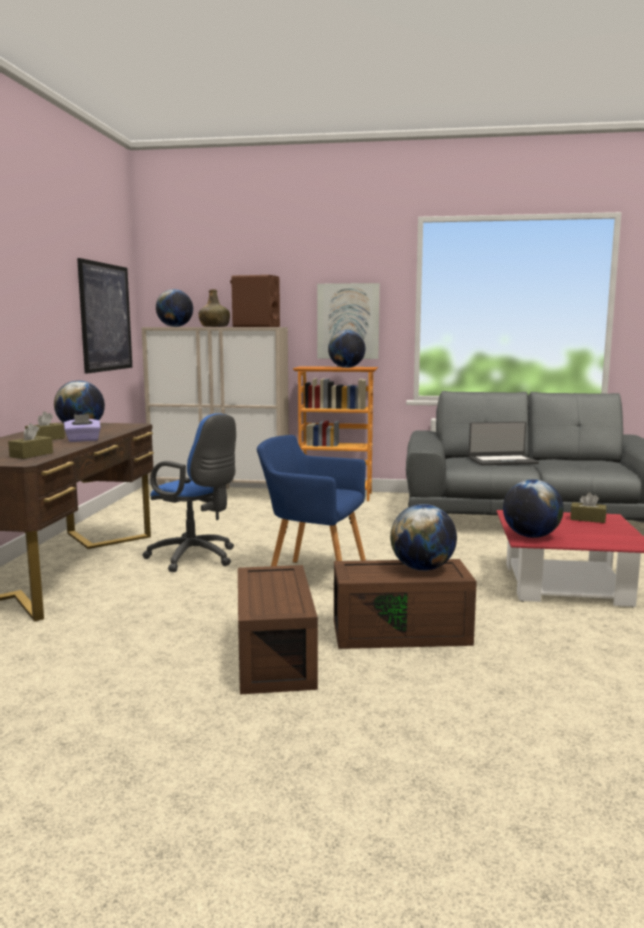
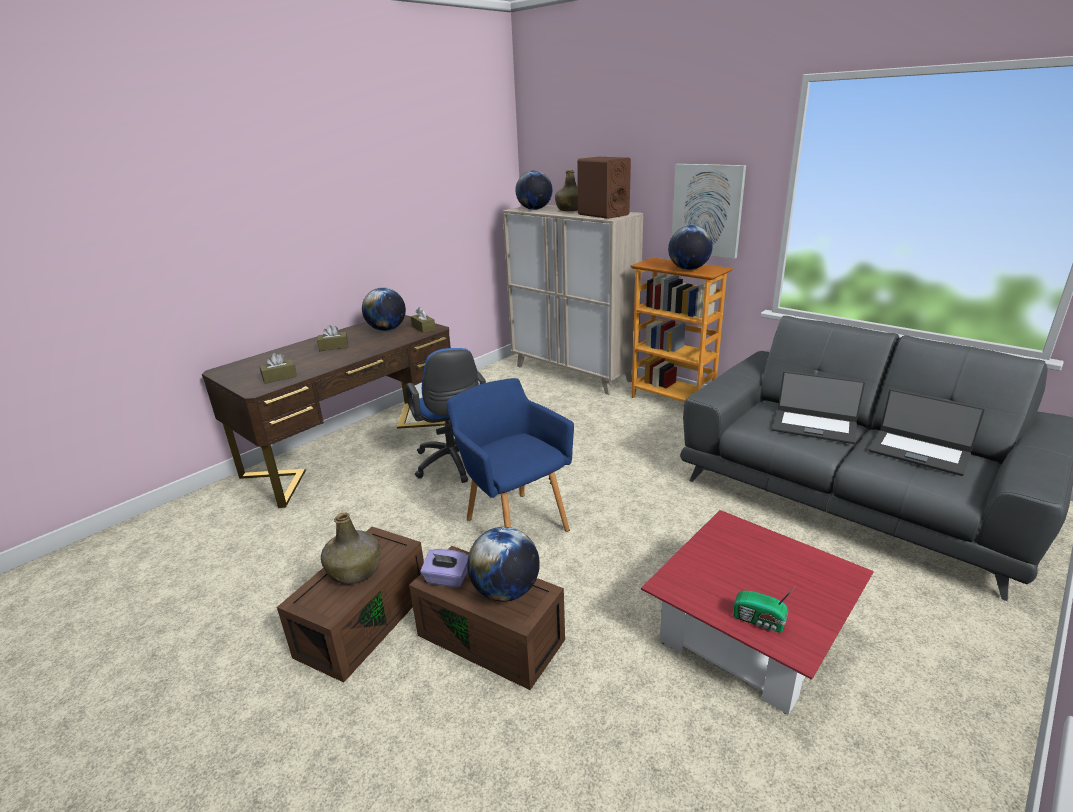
camera: 35 degrees right, 15 degrees up
(83, 440) = (351, 355): purple tissue box -> purple tissue box (447, 579)
(105, 317) = (466, 203): picture -> none
(274, 588) = (355, 570): none -> green bottle
(531, 536) = (686, 579): globe -> none
(576, 462) = (919, 452): none -> laptop
(587, 519) = (808, 568): brown tissue box -> brown tissue box (423, 328)
(600, 541) = (760, 621): none -> radio

